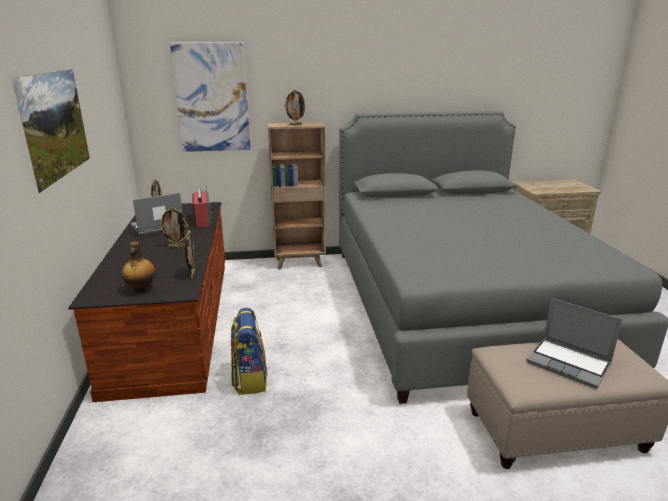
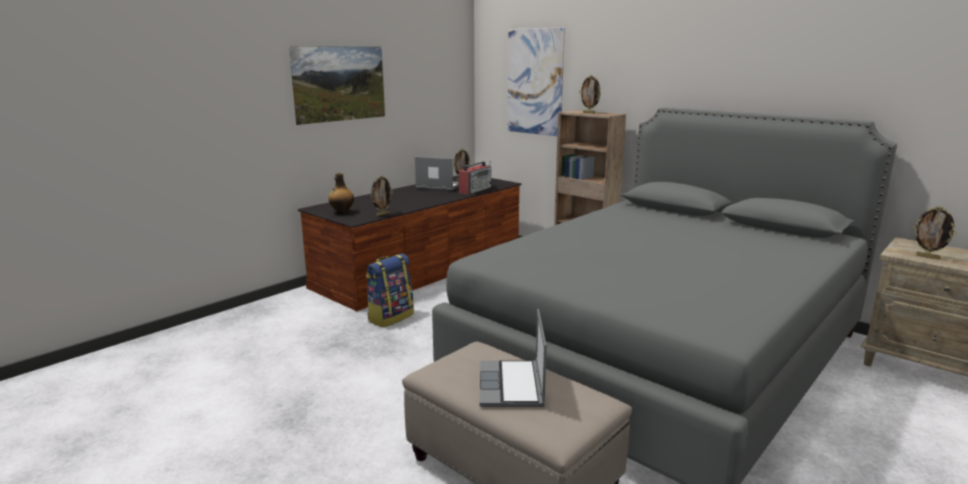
camera: 50 degrees right, 5 degrees down
(177, 246) = (417, 199): picture frame -> picture frame (927, 257)

